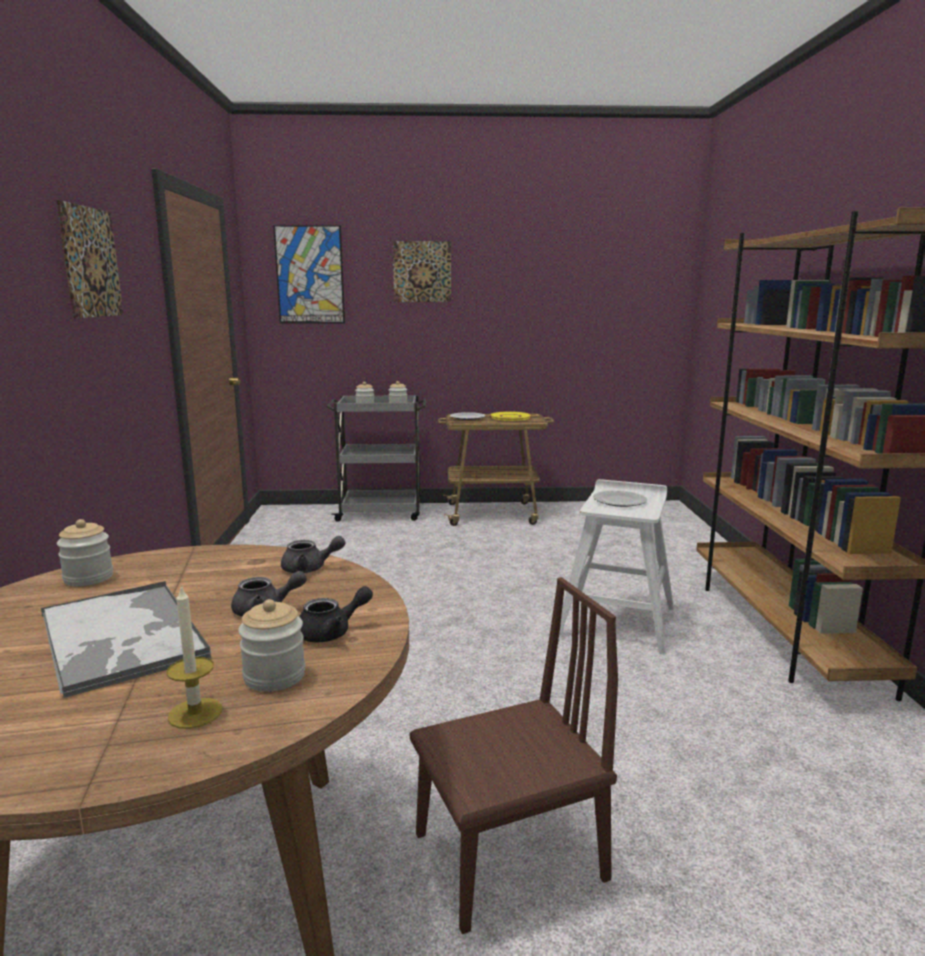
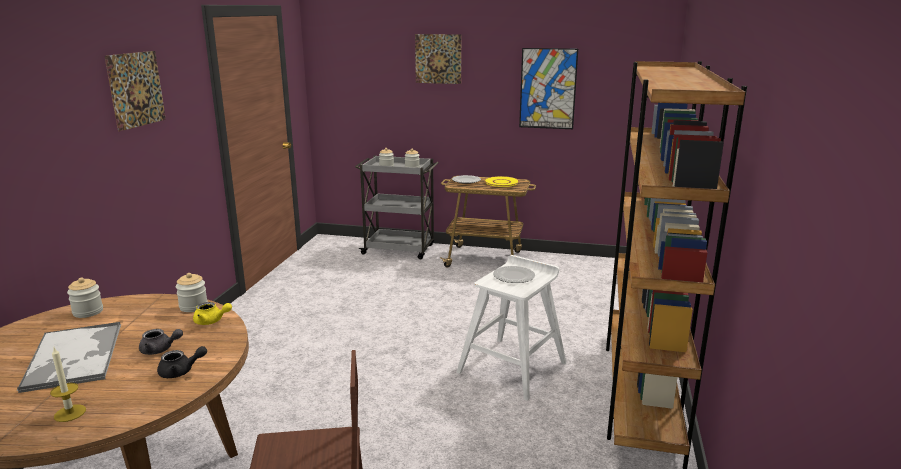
camera: 15 degrees right, 5 degrees up
(274, 676) = (126, 397): jar -> jar (193, 306)
(310, 275) = (352, 60): picture -> picture (548, 89)
(310, 569) = (211, 321): grey teapot -> yellow teapot

